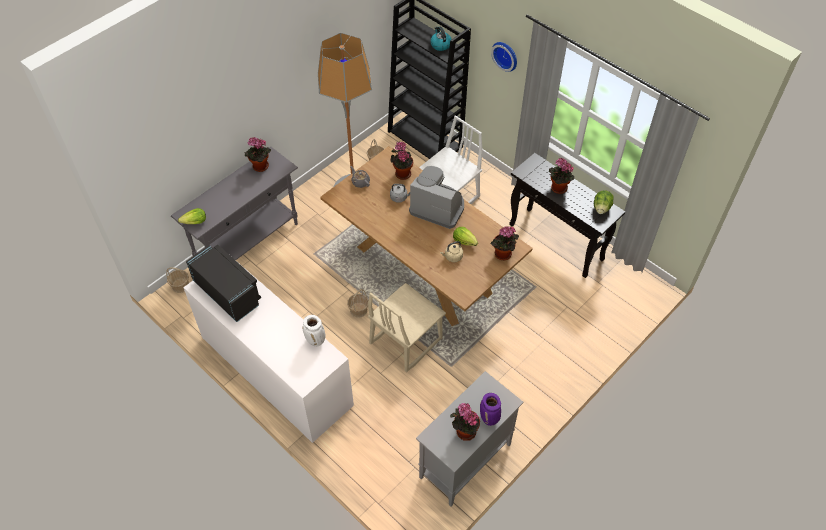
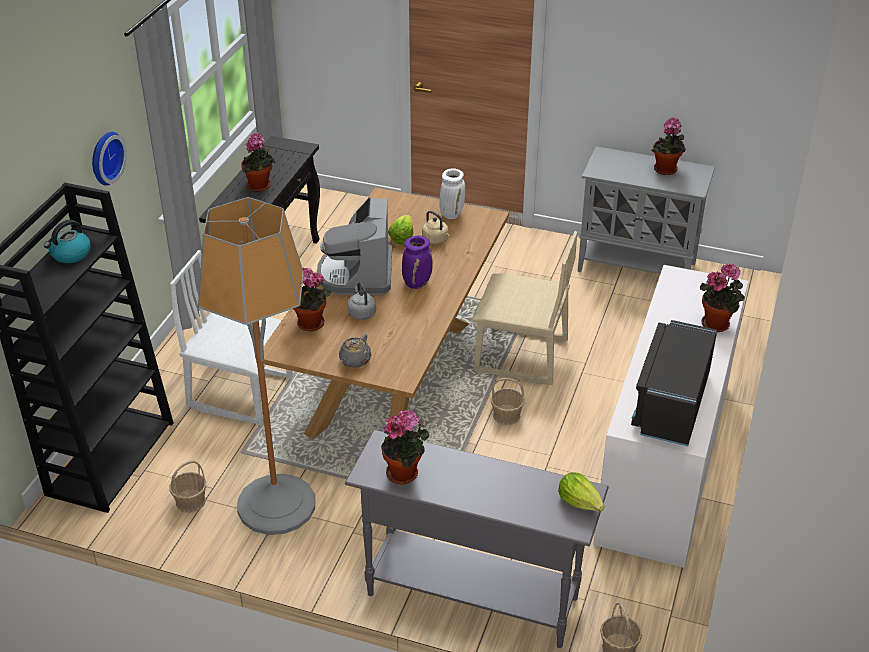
camera: 115 degrees left, 15 degrees down
(316, 341) = (665, 296): white vase -> white vase (451, 214)
(489, 419) = (636, 160): purple vase -> purple vase (417, 283)
(502, 255) = (404, 204): potted plant -> potted plant (717, 324)
(601, 208) = (276, 151): lettuce -> none

